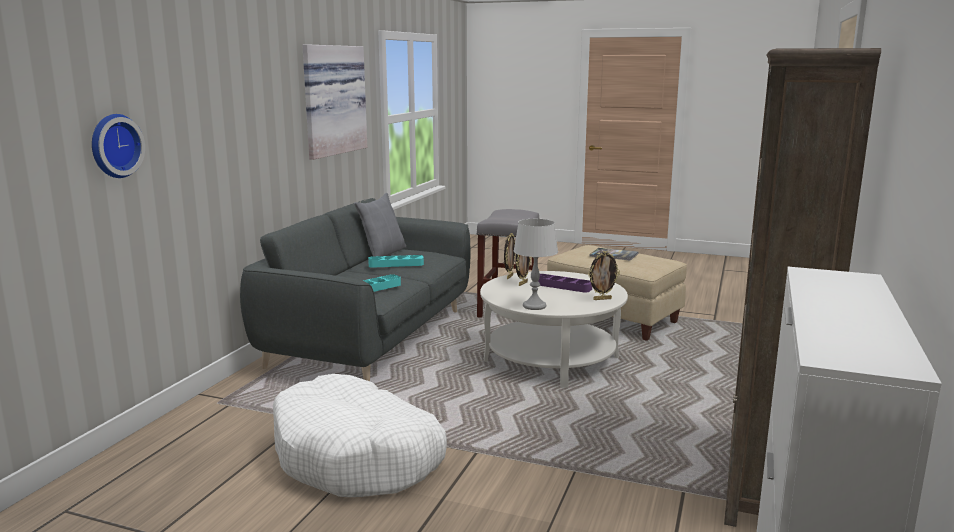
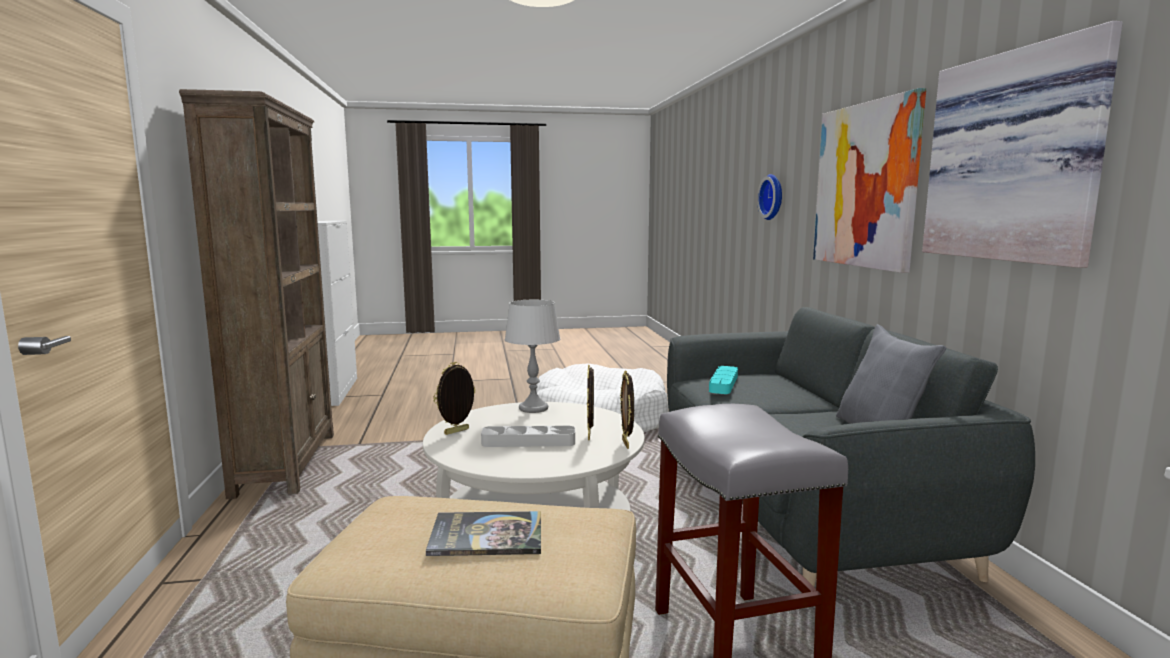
camera: 150 degrees right, 5 degrees down
(250, 120) = (865, 185): none -> picture
(396, 264) = (796, 416): turquoise tray -> none
(562, 286) = (528, 442): purple tray -> grey tray

